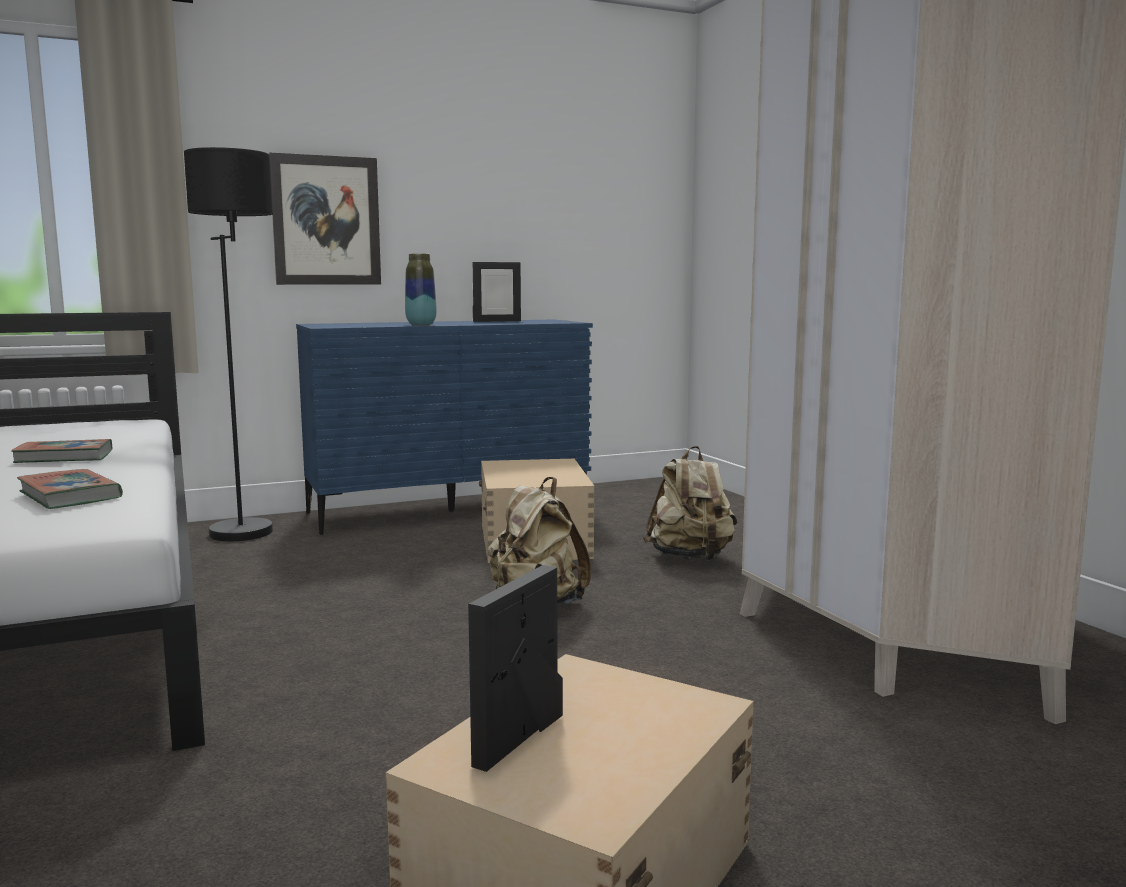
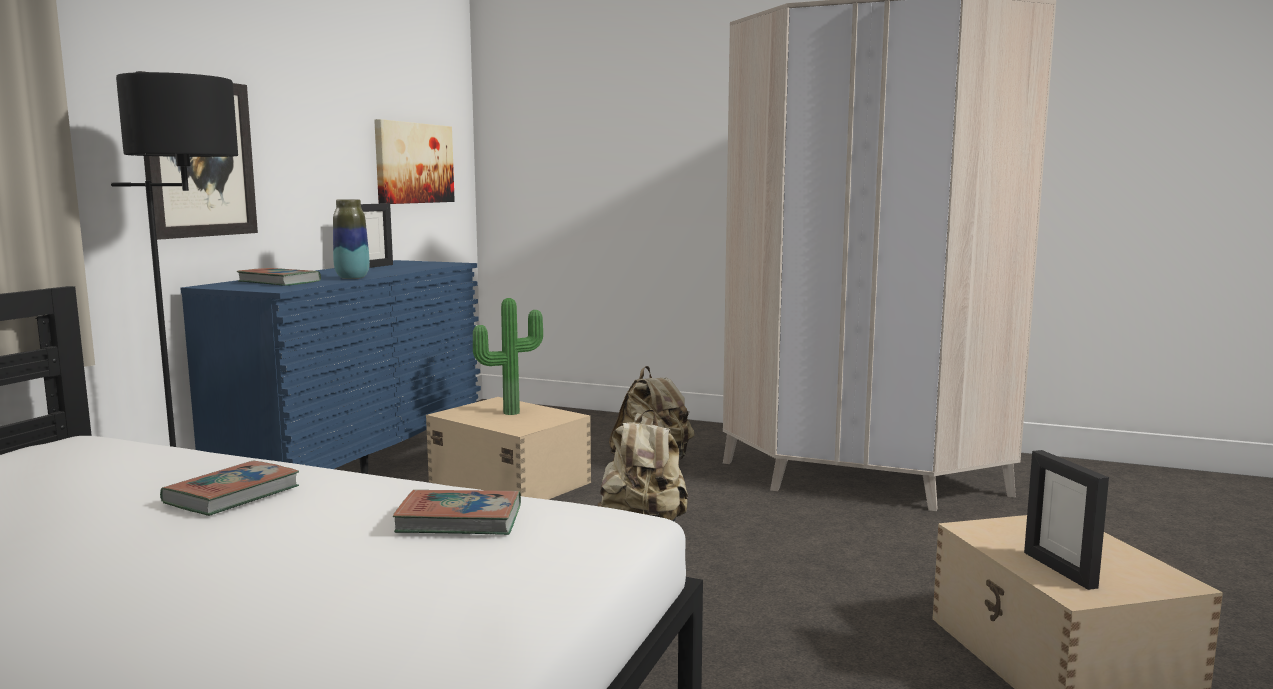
camera: 45 degrees left, 0 degrees up
(362, 324) = (279, 282): none -> book
(541, 470) = (510, 412): none -> potted plant
(592, 226) = (413, 163): none -> picture

